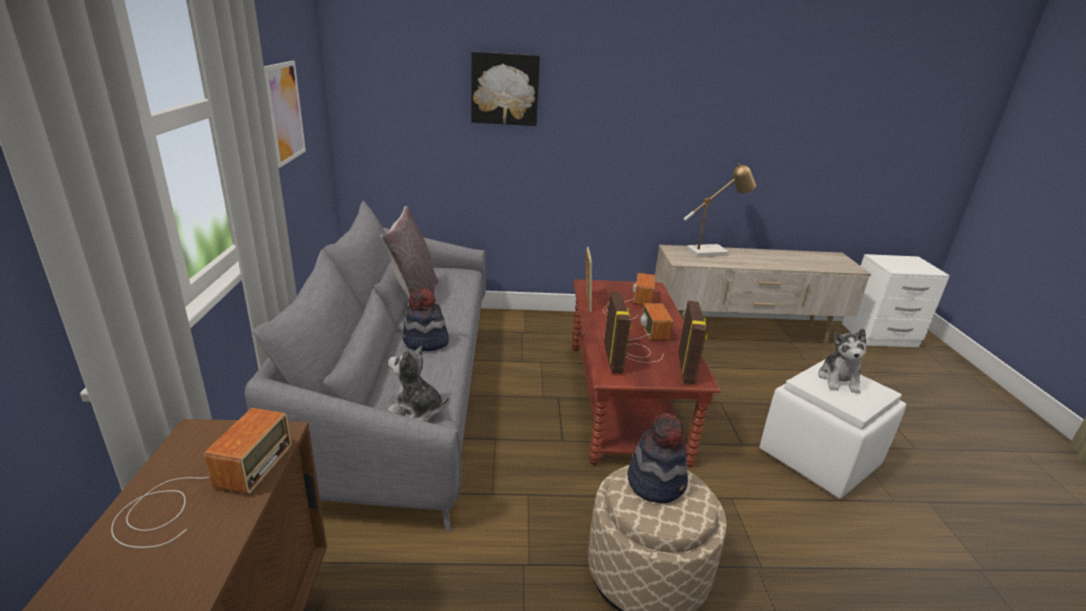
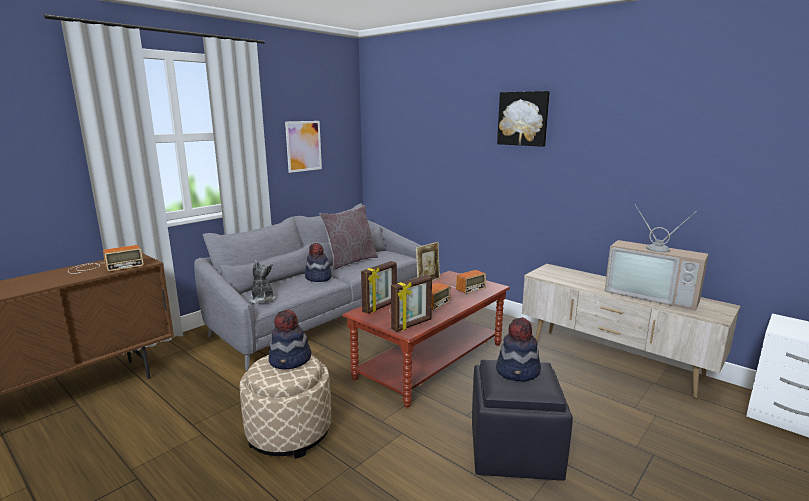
camera: 45 degrees right, 10 degrees down
(504, 89) = (443, 137): picture -> picture (523, 118)
(711, 252) = (582, 275): table lamp -> none
(788, 259) = (652, 295): none -> television
(817, 457) = (513, 450): white ottoman -> black ottoman
(839, 380) = (518, 372): plush toy -> hat

